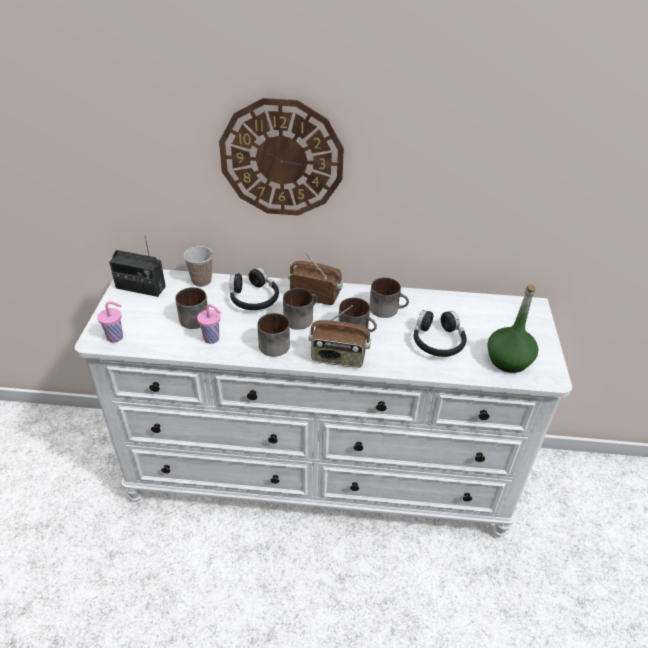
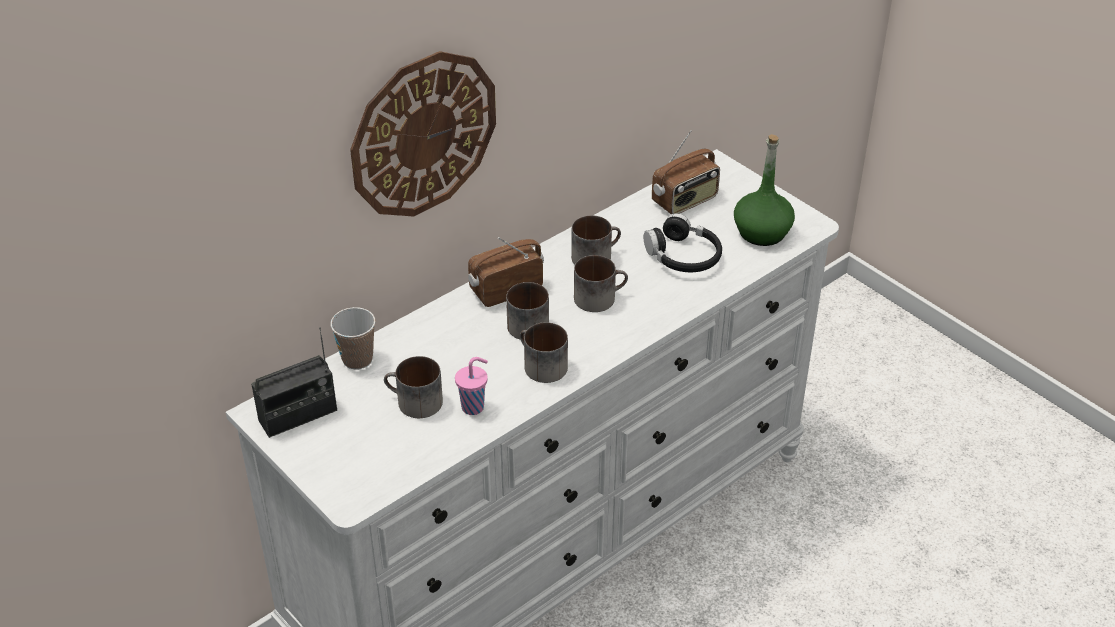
camera: 45 degrees left, 0 degrees up
(116, 337) = (368, 481): pink cup -> none
(253, 298) = (446, 337): black headphones -> none
(338, 358) = (621, 335): radio -> radio (685, 201)

